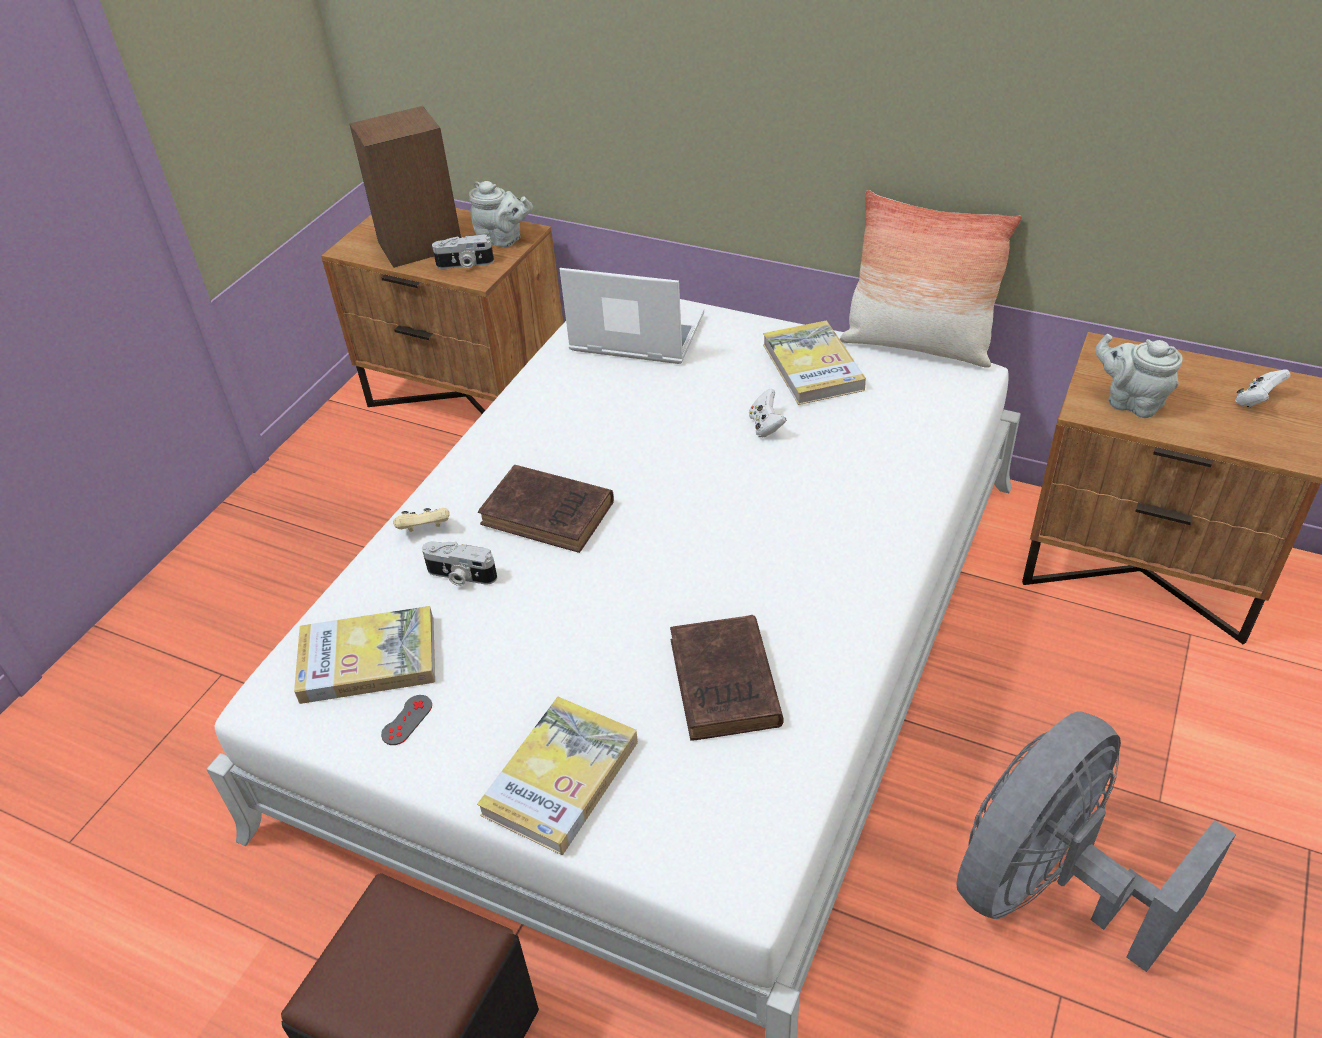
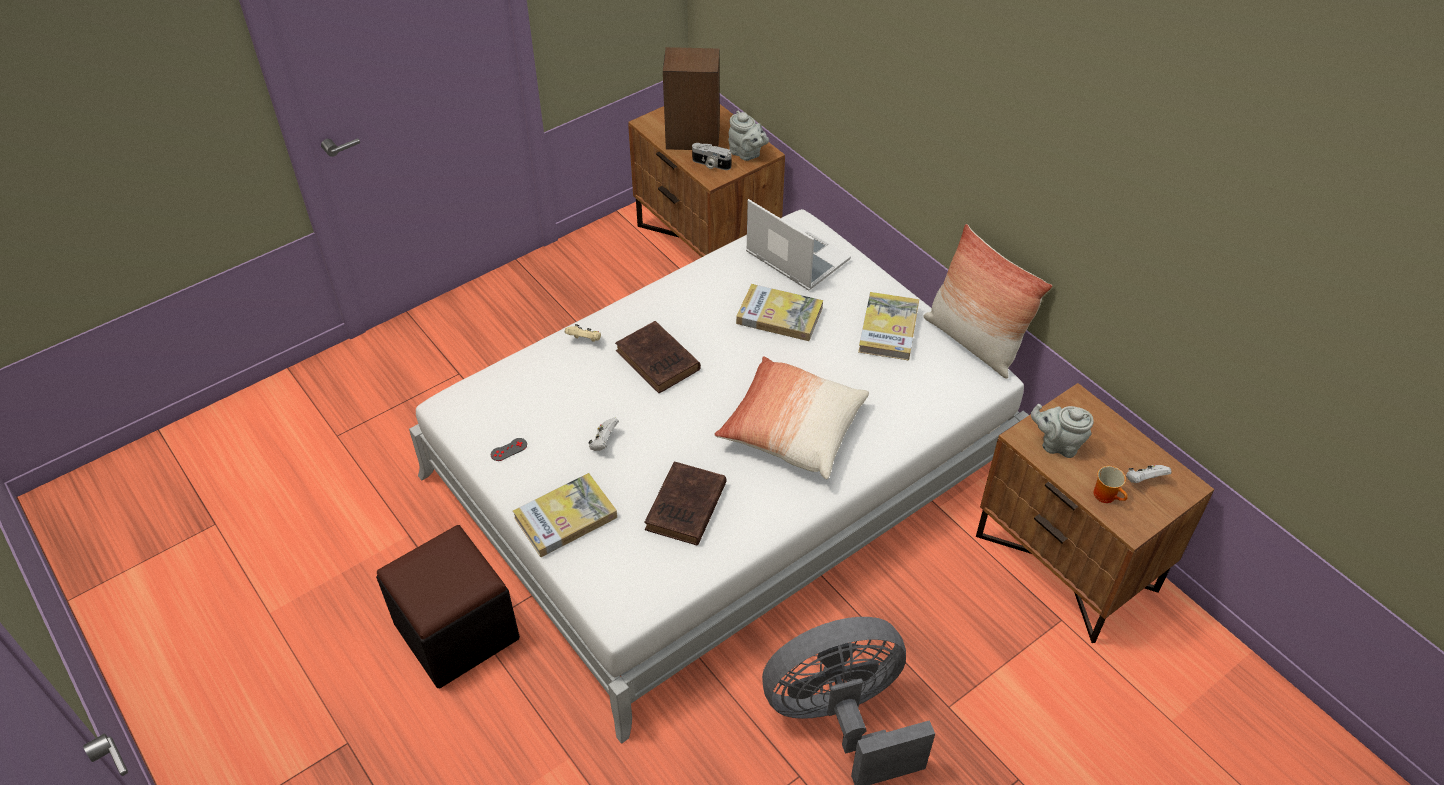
camera: 25 degrees right, 5 degrees up
(368, 659) = (509, 406): book -> book (779, 315)
(460, 576) = (586, 378): camera -> none
(766, 426) = (828, 358): white game controller -> white game controller (604, 442)
(788, 525) = (792, 430): none -> pillow
(1131, 402) = (1057, 445): grey teapot -> grey teapot turned 45 degrees counterclockwise
(1236, 432) = (1107, 495): none -> mug

